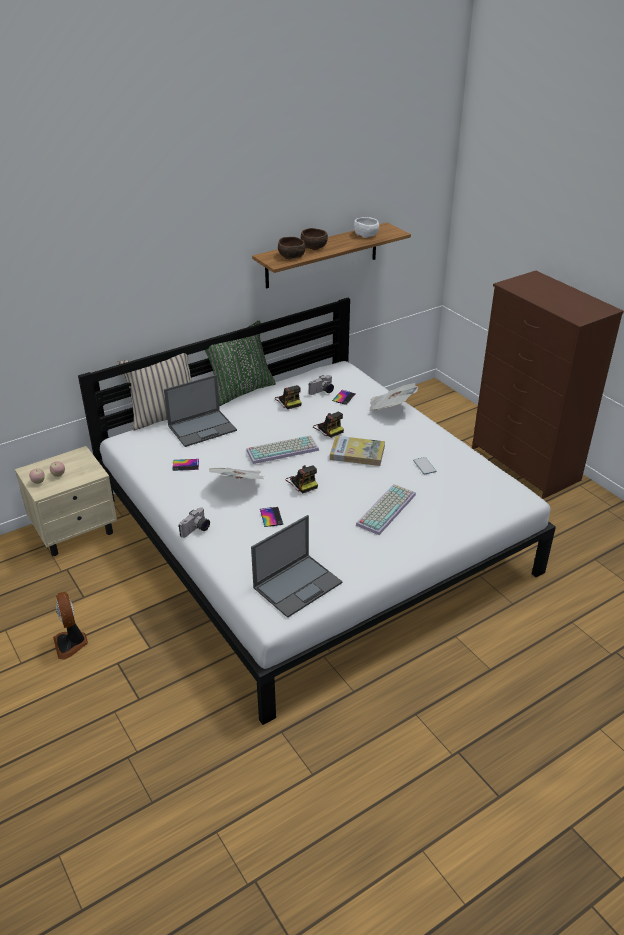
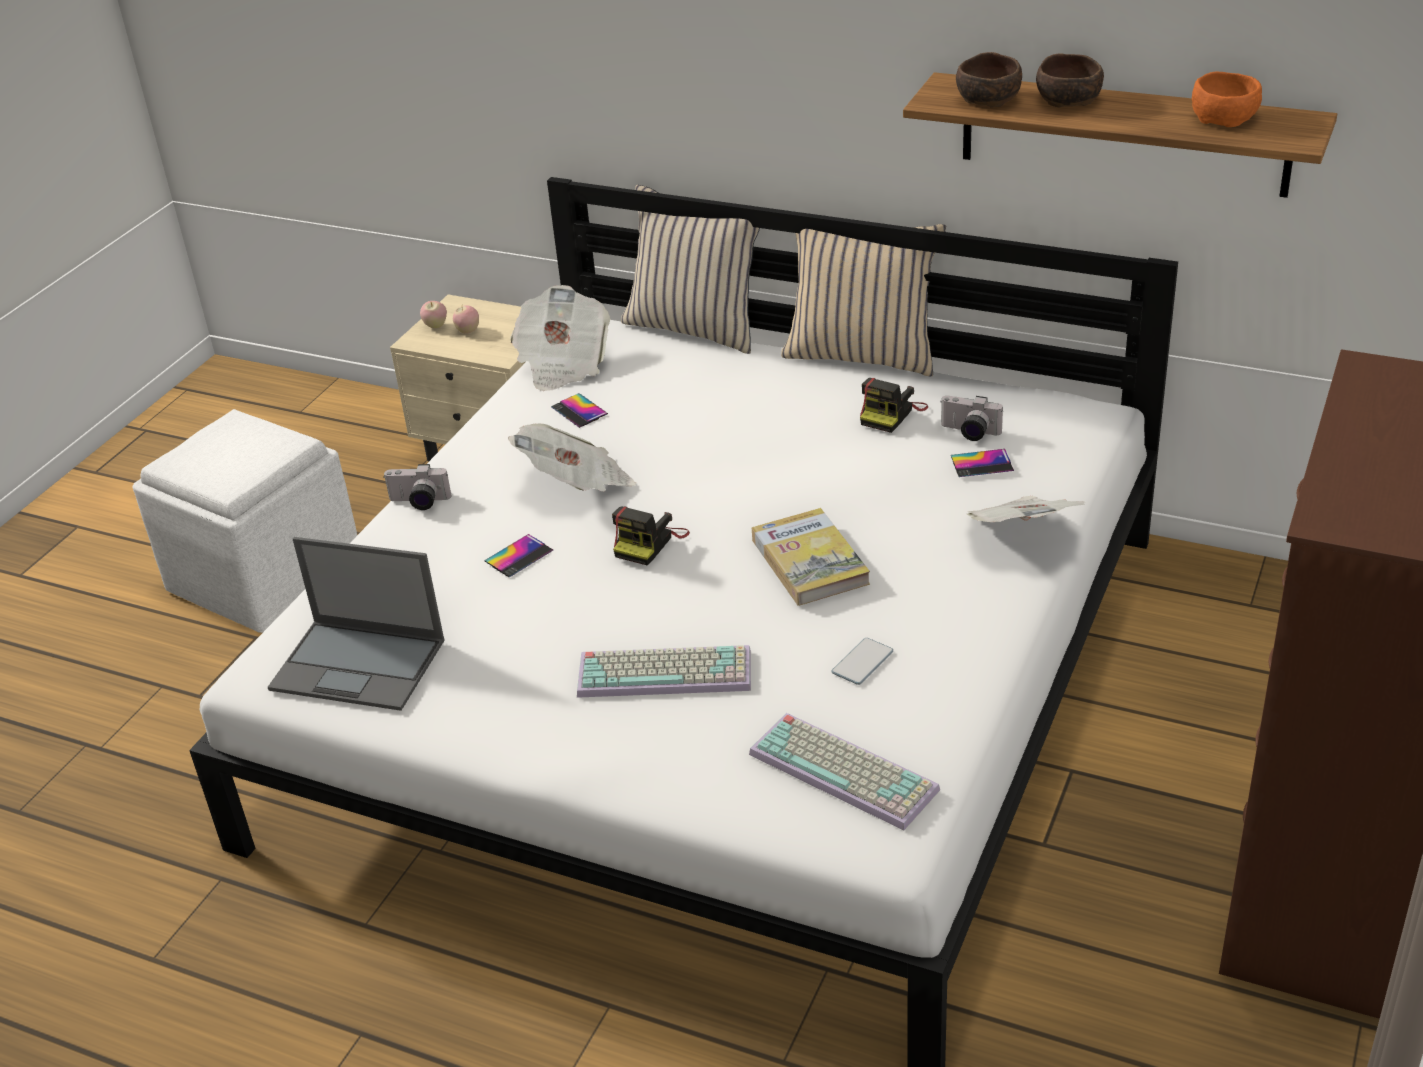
camera: 60 degrees right, 0 degrees up
(71, 643) = (265, 576): fan -> white ottoman
(142, 456) = (562, 363): none -> newspaper
(203, 428) = (700, 375): laptop -> none
(240, 391) = (862, 354): green pillow -> beige pillow
(283, 449) = (725, 478): keyboard -> keyboard (847, 771)
(328, 428) = (850, 494): camera -> none
(366, 234) = (1225, 118): white bowl -> orange bowl

